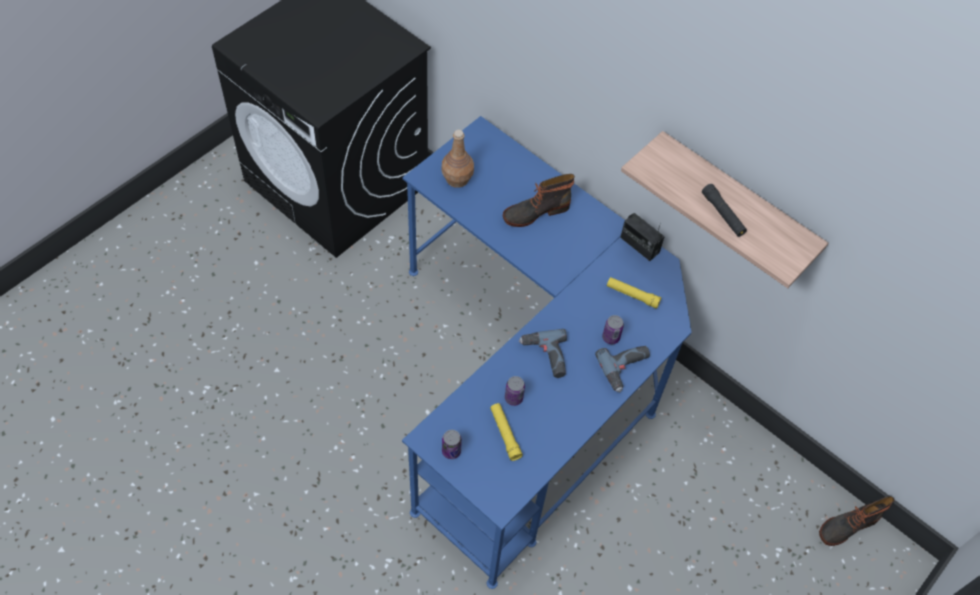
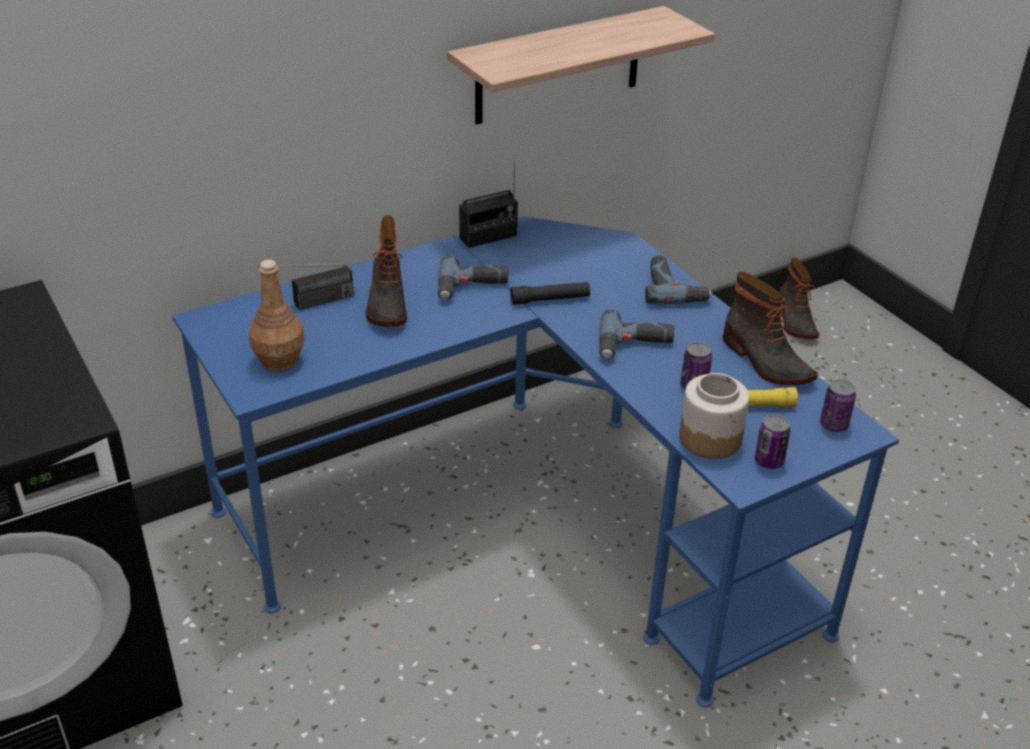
camera: 70 degrees left, 20 degrees down
(462, 415) = (710, 438): none -> jar
(518, 174) = (309, 304): none -> radio
(558, 437) = (765, 362): none -> boot
(573, 251) = (472, 288): none -> power drill
(611, 337) = (622, 289): can -> can (833, 425)
(632, 295) = (564, 259): yellow flashlight -> none
(723, 214) = (600, 44): black flashlight -> black flashlight (550, 299)

